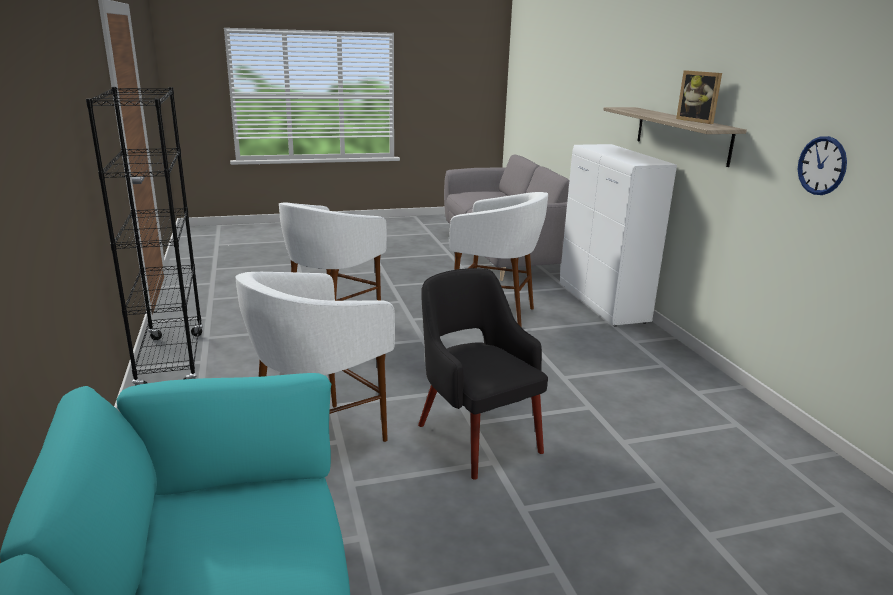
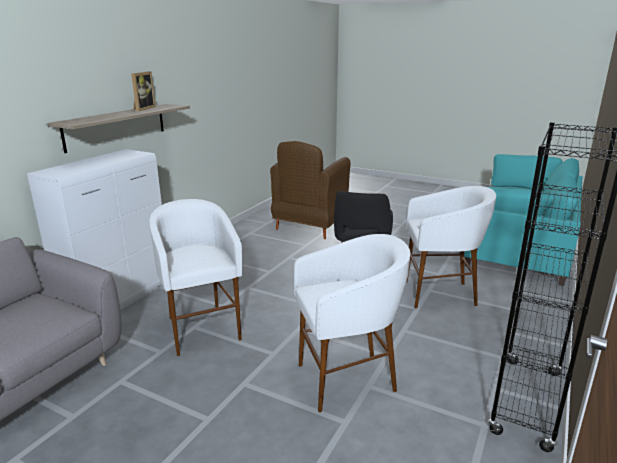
camera: 135 degrees left, 0 degrees up
(714, 494) = (310, 227): none -> brown armchair
(822, 165) = (208, 107): wall clock -> none

